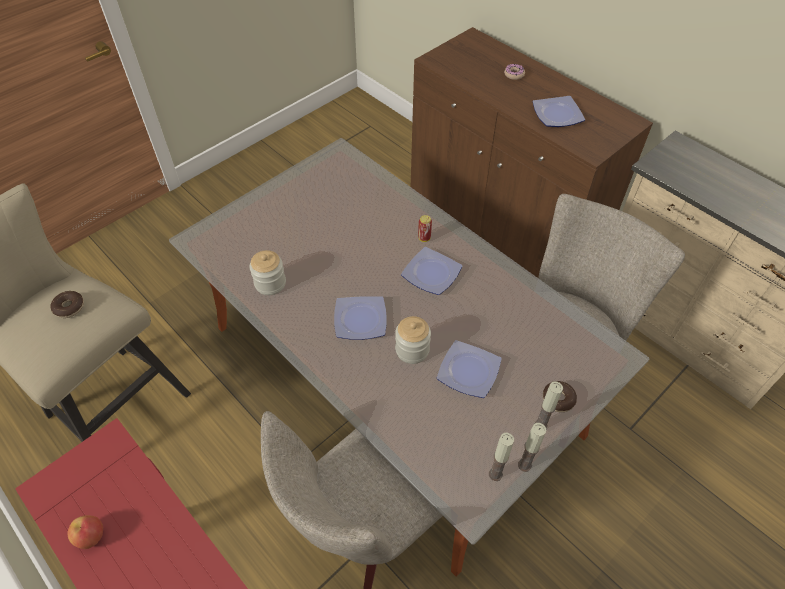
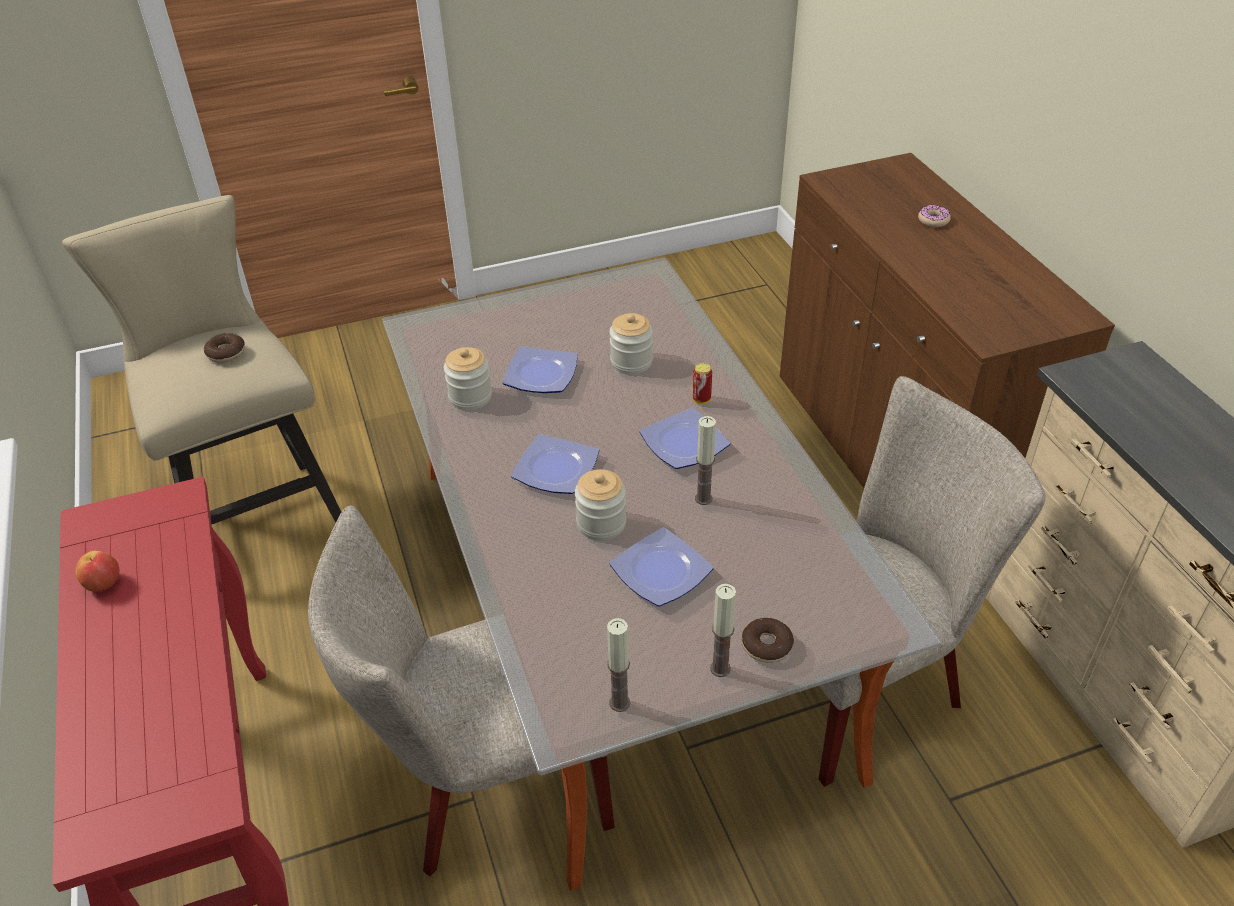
camera: 25 degrees right, 10 degrees down
(364, 223) = (631, 362): none -> jar
(524, 465) = (667, 706): candle -> candle (703, 498)
(557, 114) = (967, 281): plate -> plate (542, 374)

